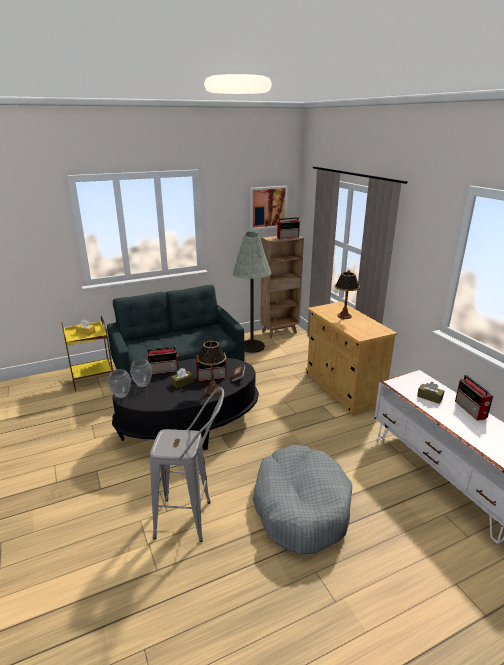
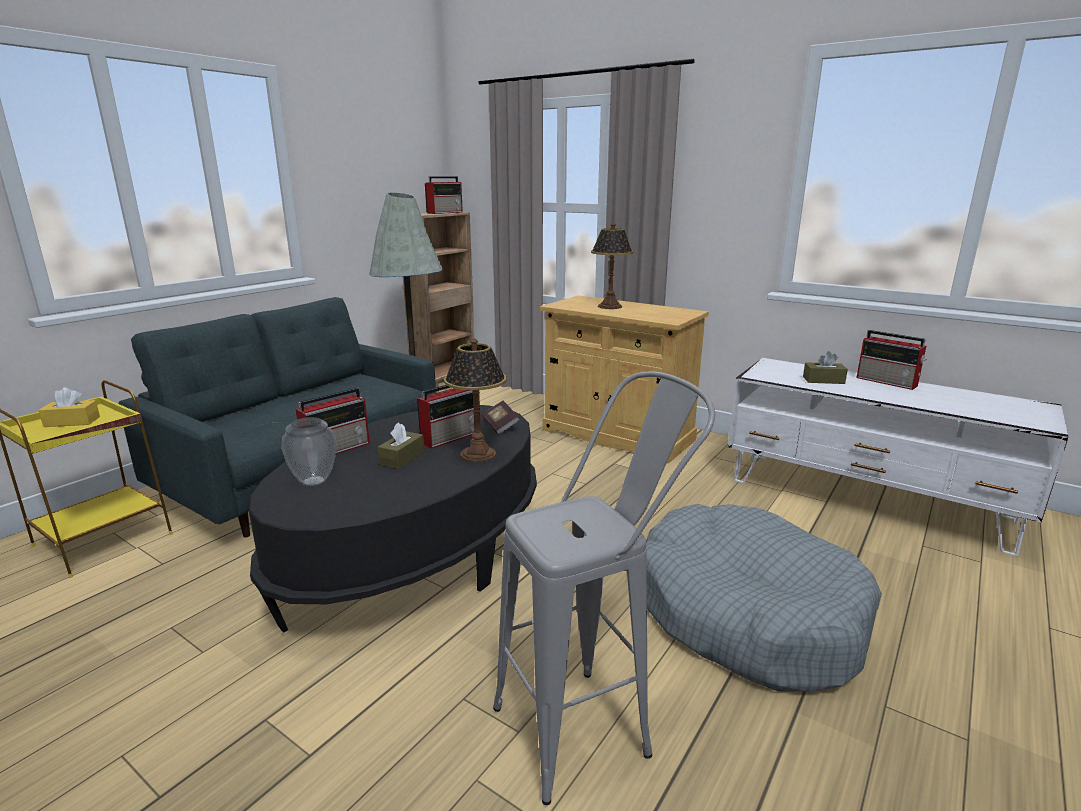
camera: 30 degrees left, 5 degrees down
(121, 396) = (280, 512): vase -> none
(267, 207) = (400, 160): picture -> none

